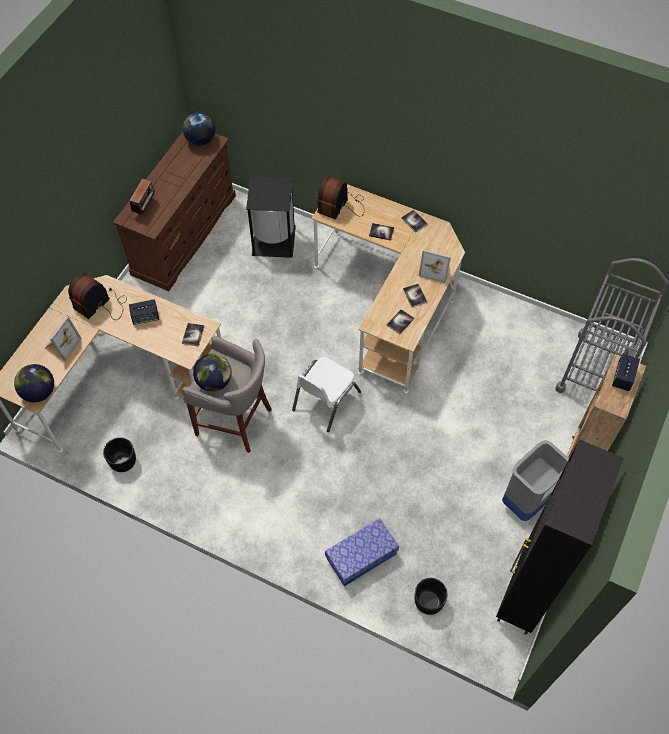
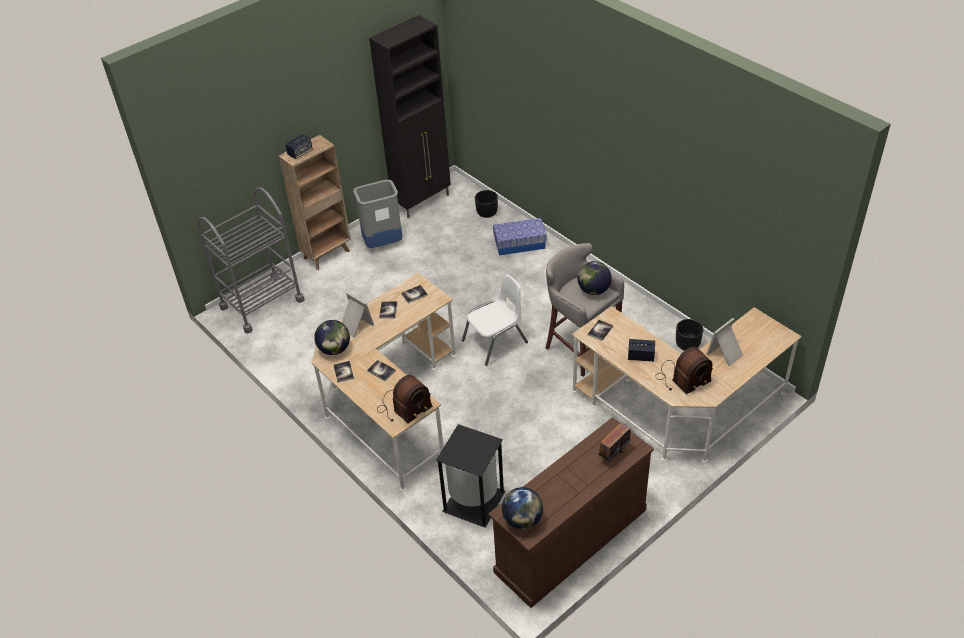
camera: 155 degrees left, 15 degrees down
(39, 392) = (751, 322): globe -> globe (334, 349)

